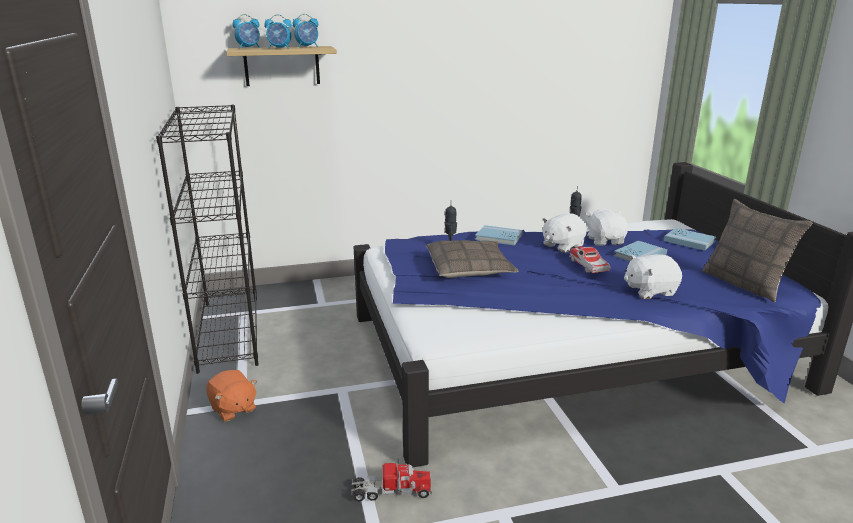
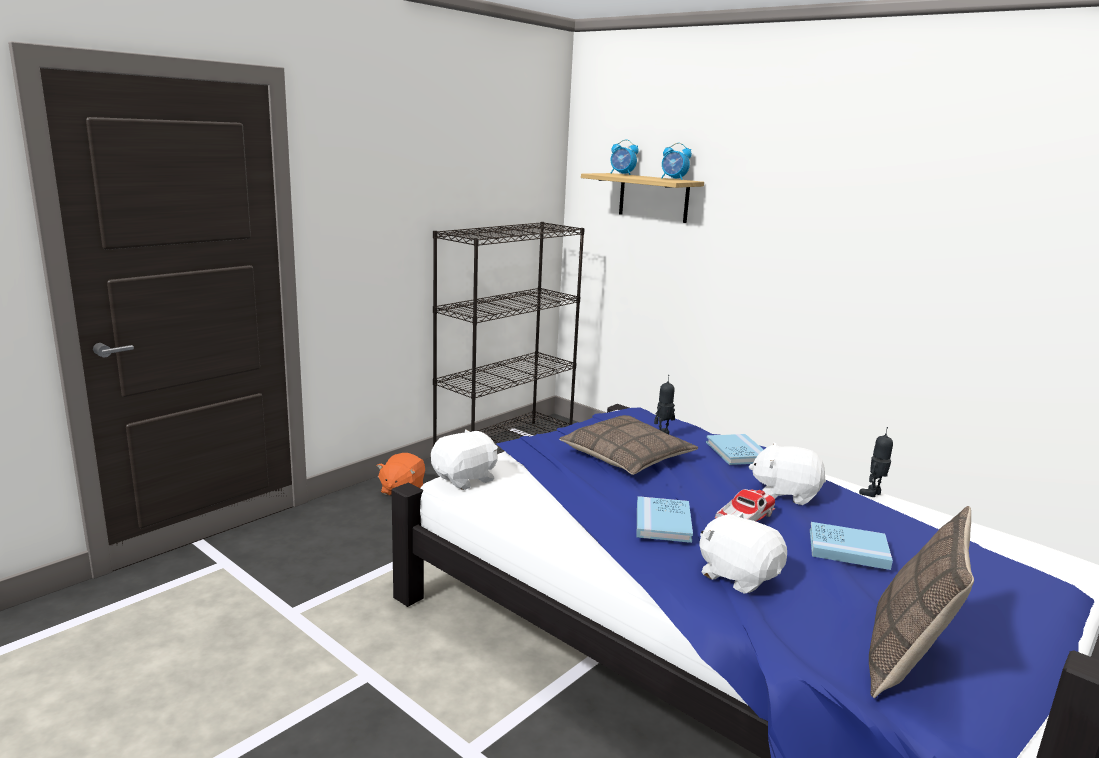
camera: 55 degrees right, 5 degrees down
(279, 48) = (637, 177): alarm clock -> none
(391, 492) = (354, 600): toy truck -> none
(605, 241) = (862, 519): white plush toy -> white plush toy (465, 479)
(689, 241) = (997, 585): blue book -> blue book (663, 522)

